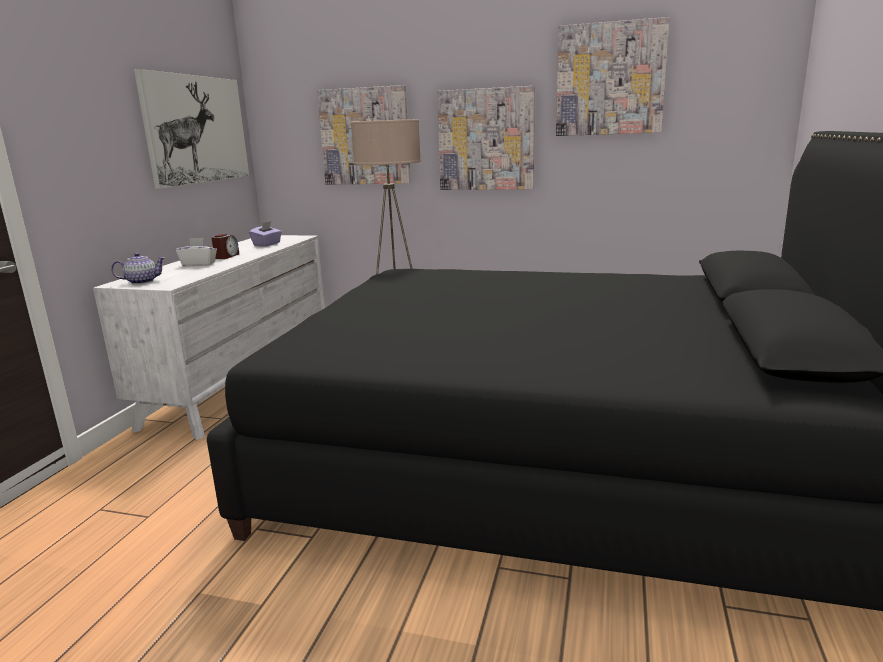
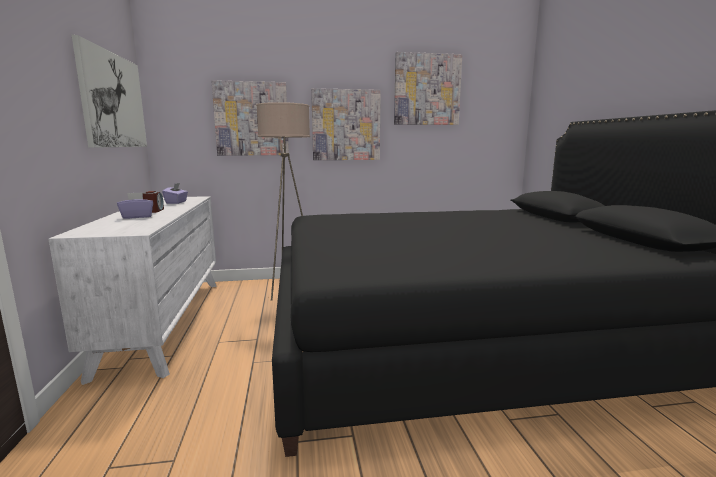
camera: 25 degrees left, 5 degrees down
(141, 282) = (101, 231): teapot -> none
(199, 264) = (137, 217): white tissue box -> purple tissue box

